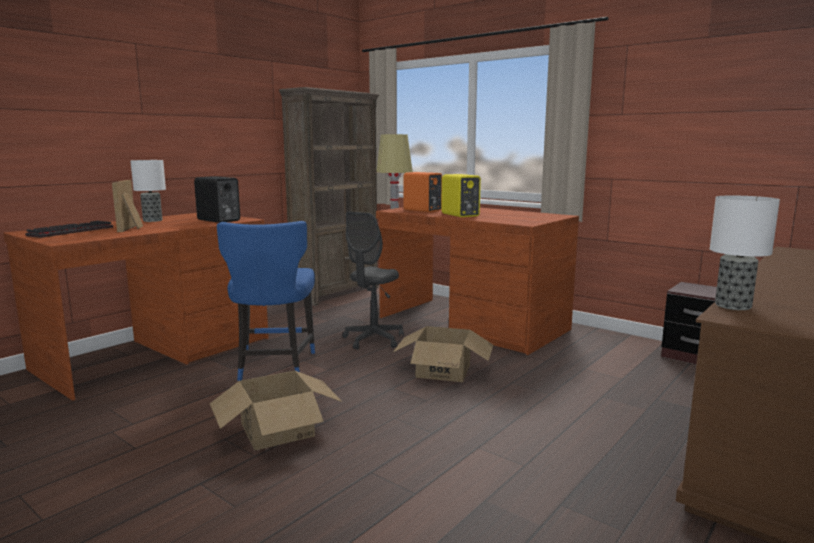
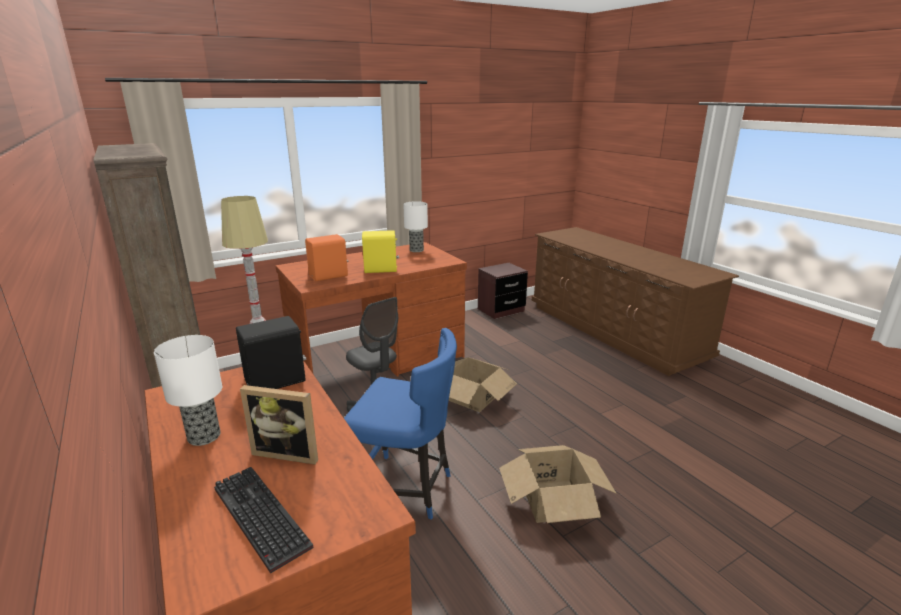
camera: 70 degrees left, 10 degrees up
(734, 306) = (670, 276): table lamp -> table lamp (416, 250)

